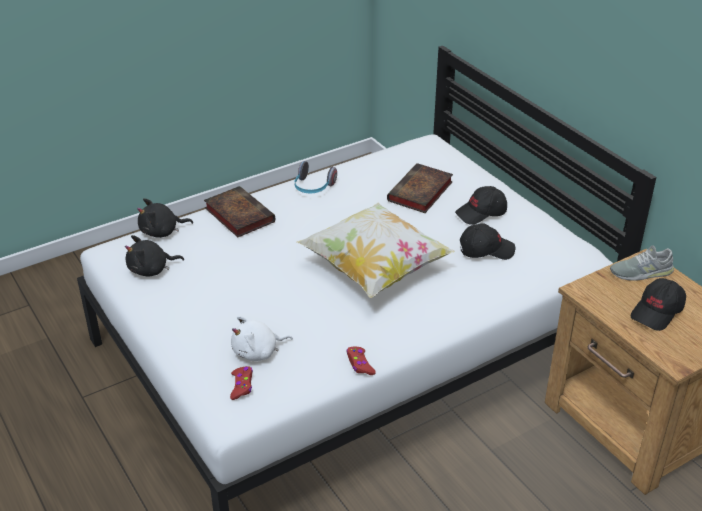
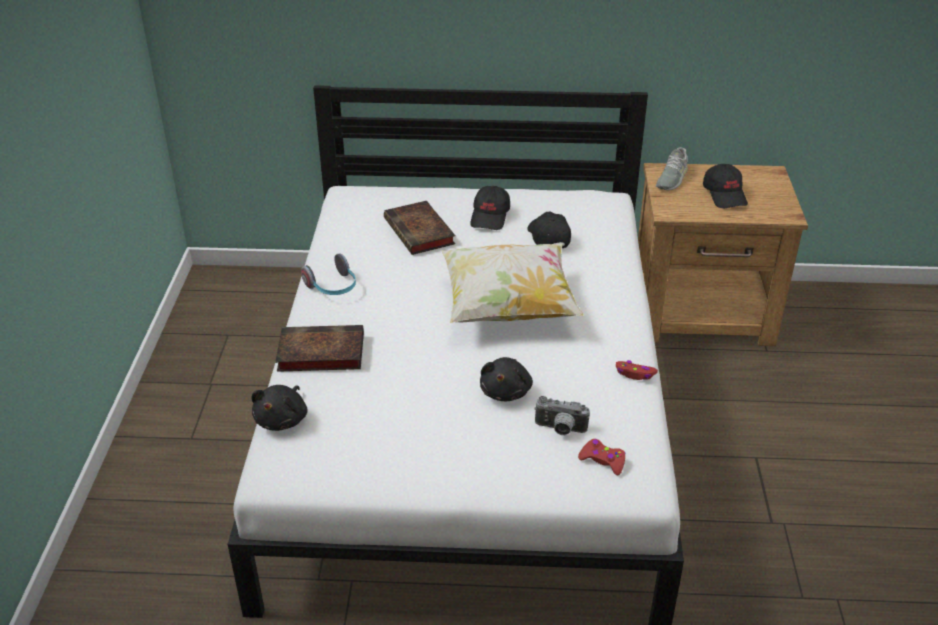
camera: 55 degrees left, 0 degrees up
(151, 270) = (344, 454): black plush toy -> black plush toy (506, 391)
(258, 352) = (560, 430): white plush toy -> camera
(486, 250) = (547, 237): black cap -> black cap turned 45 degrees counterclockwise

